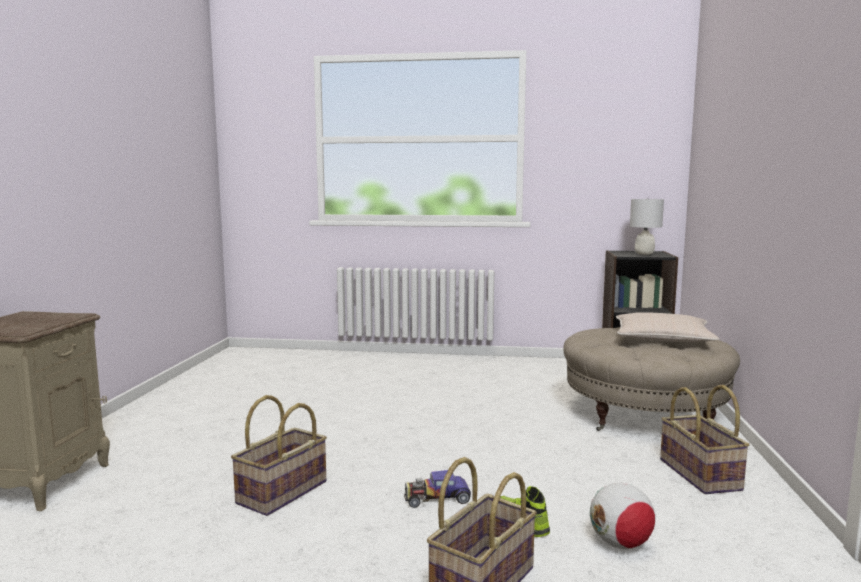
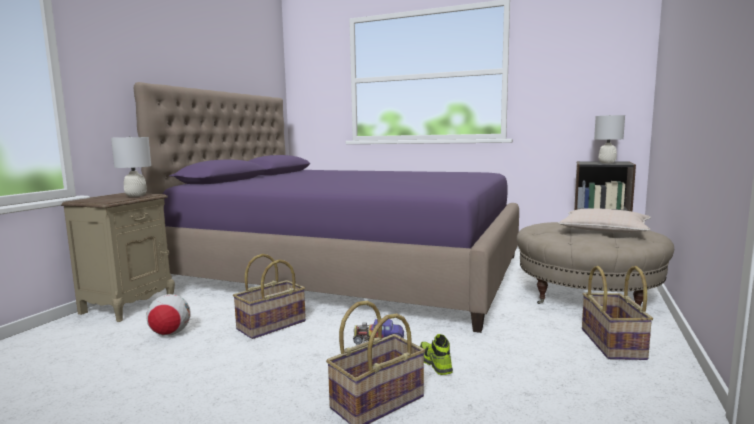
camera: 15 degrees right, 0 degrees up
(53, 319) = (135, 196): none -> grey table lamp
(342, 401) = (349, 270): none -> purple bed
(620, 544) = (508, 388): football -> football (170, 333)

